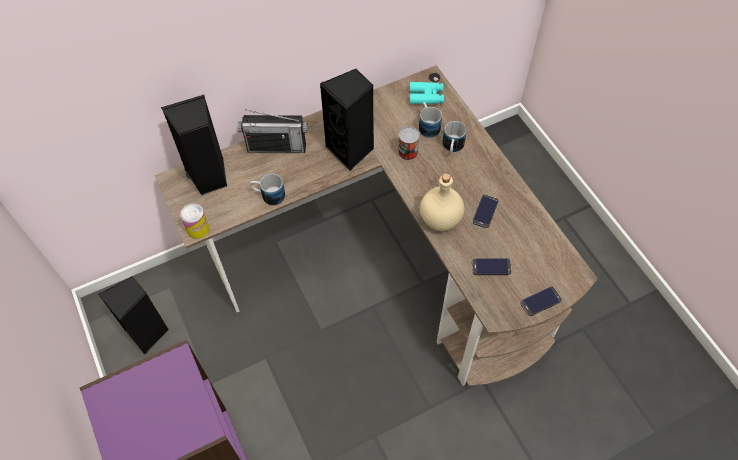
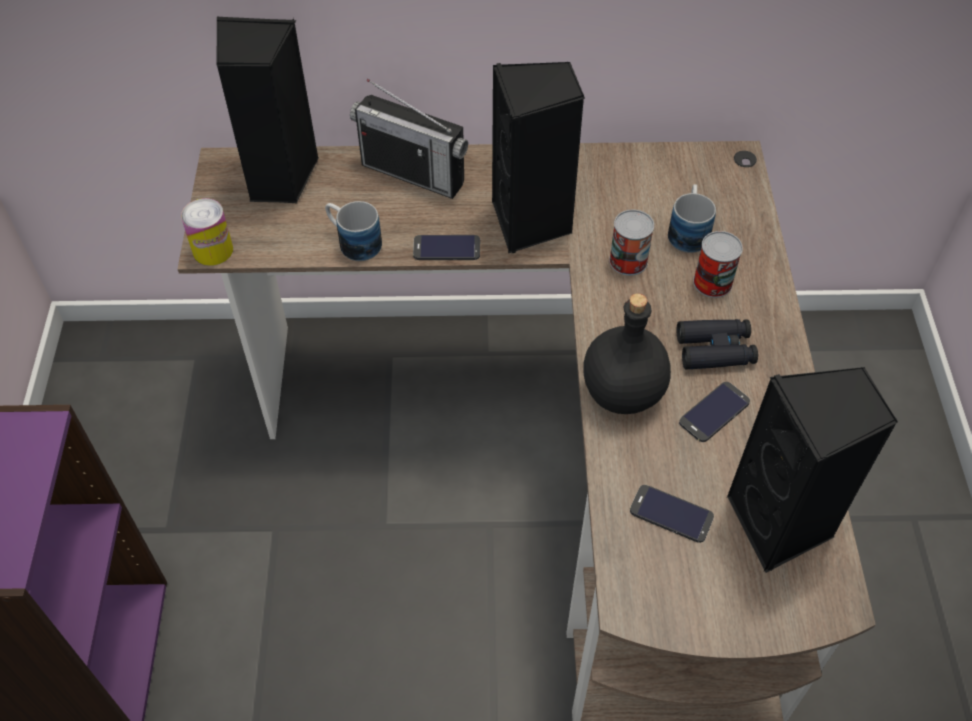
camera: 25 degrees right, 5 degrees down
(148, 333) = (125, 413): black speaker -> black speaker (782, 524)
(426, 96) = (712, 183): turquoise binoculars -> none
(439, 219) = (621, 392): beige bottle -> black bottle
(452, 148) = (712, 282): mug -> can
(470, 181) = (715, 350): none -> black binoculars
(540, 301) = (733, 618): phone -> phone (446, 248)

